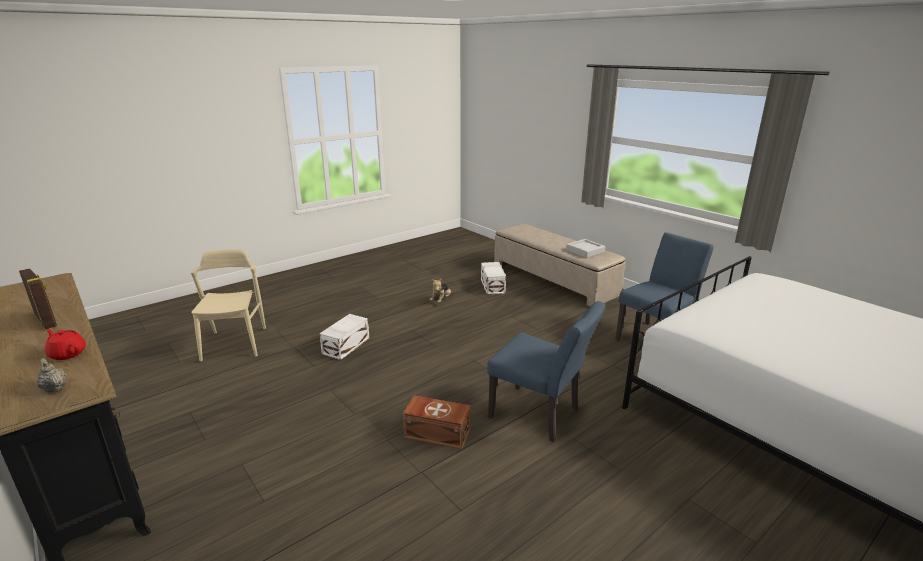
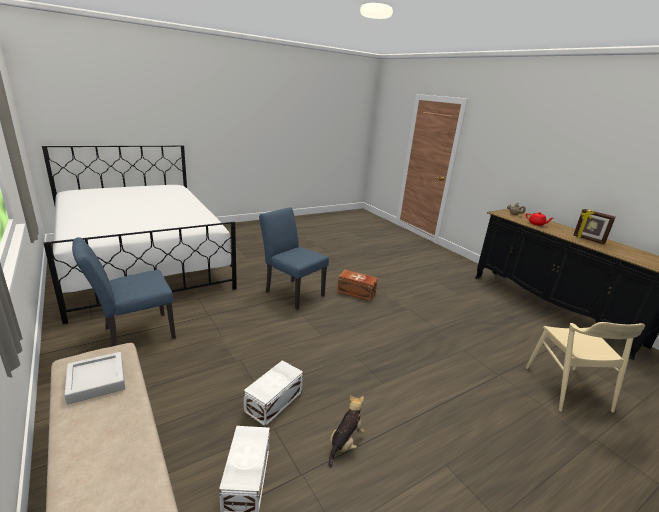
camera: 175 degrees left, 0 degrees up
(345, 346) = (447, 369): white storage box -> white storage box (275, 402)

